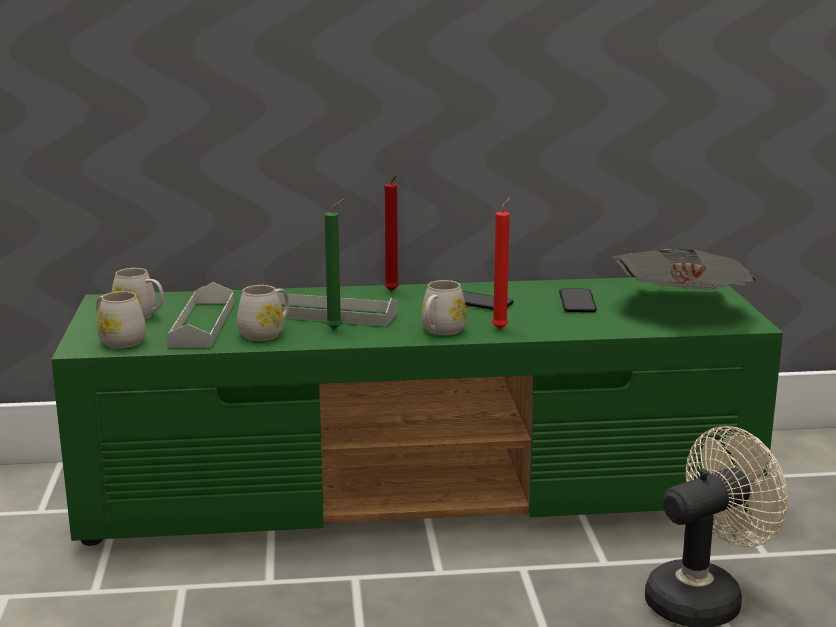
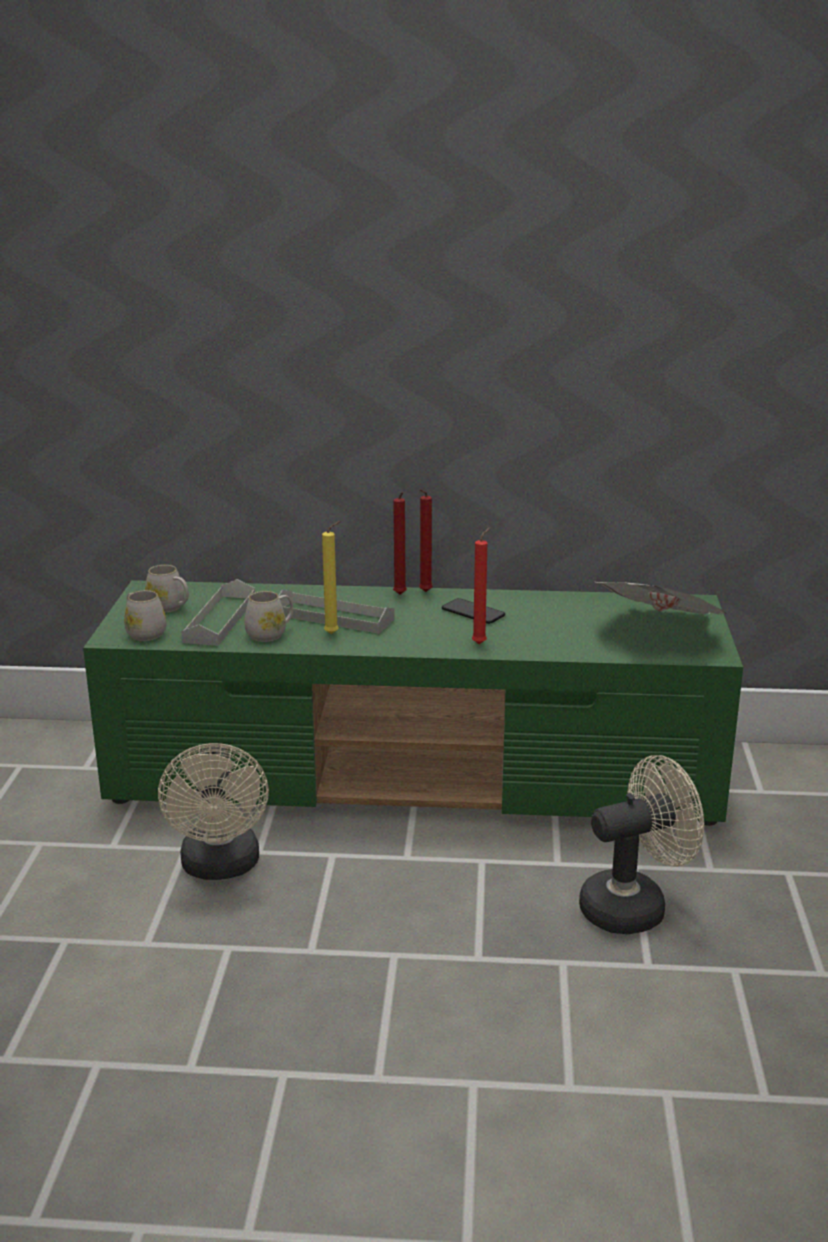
camera: 10 degrees right, 5 degrees up
(231, 602) = (221, 867): none -> beige fan
(337, 329) = (334, 634): green candle -> yellow candle
(416, 288) = (424, 592): none -> red candle
(440, 331) = (424, 643): white mug -> none
(577, 302) = (565, 618): phone -> none

